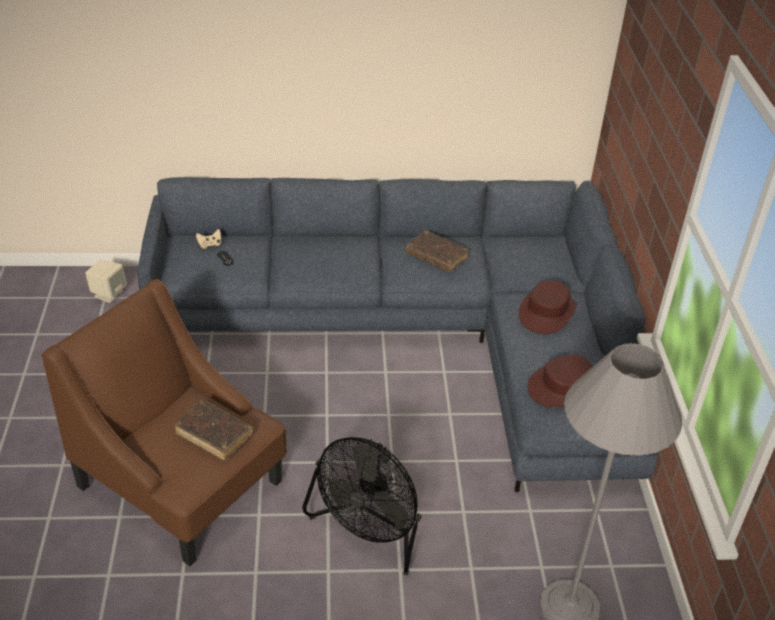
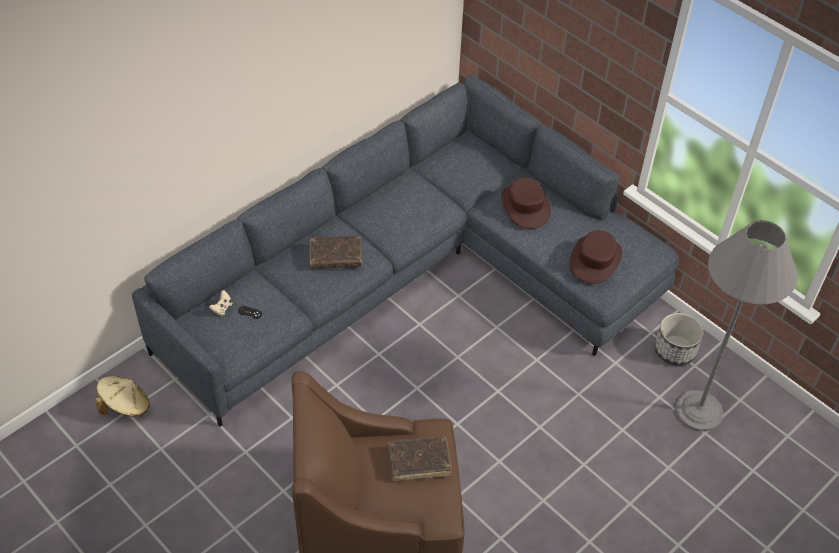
camera: 40 degrees left, 10 degrees up
(108, 293) = (125, 406): beige speaker -> beige hat
(367, 527) = (534, 450): black fan -> none
(436, 257) = (404, 206): brown book -> brown book (335, 257)
(604, 539) = (674, 350): none -> planter

